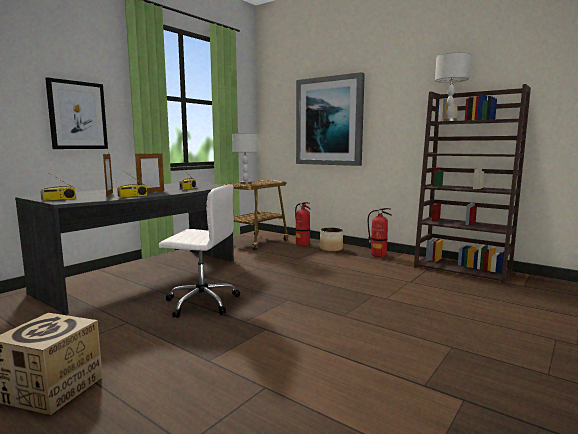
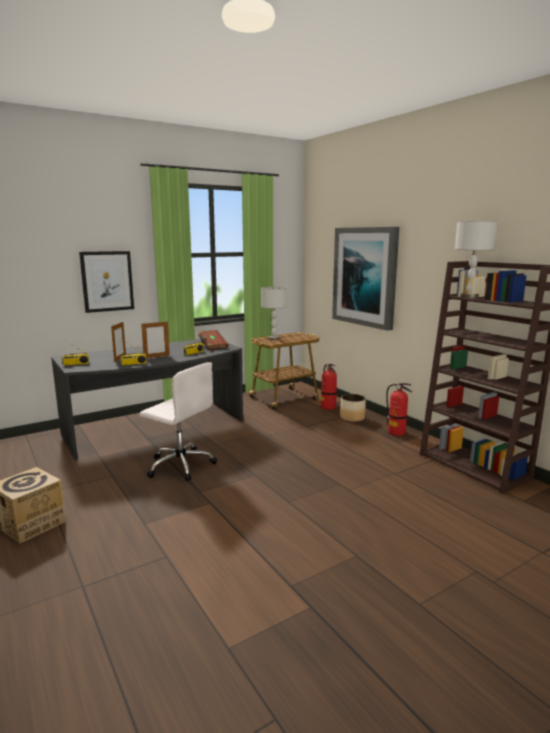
camera: 20 degrees right, 5 degrees up
(199, 185) = (212, 346): none -> brown book

